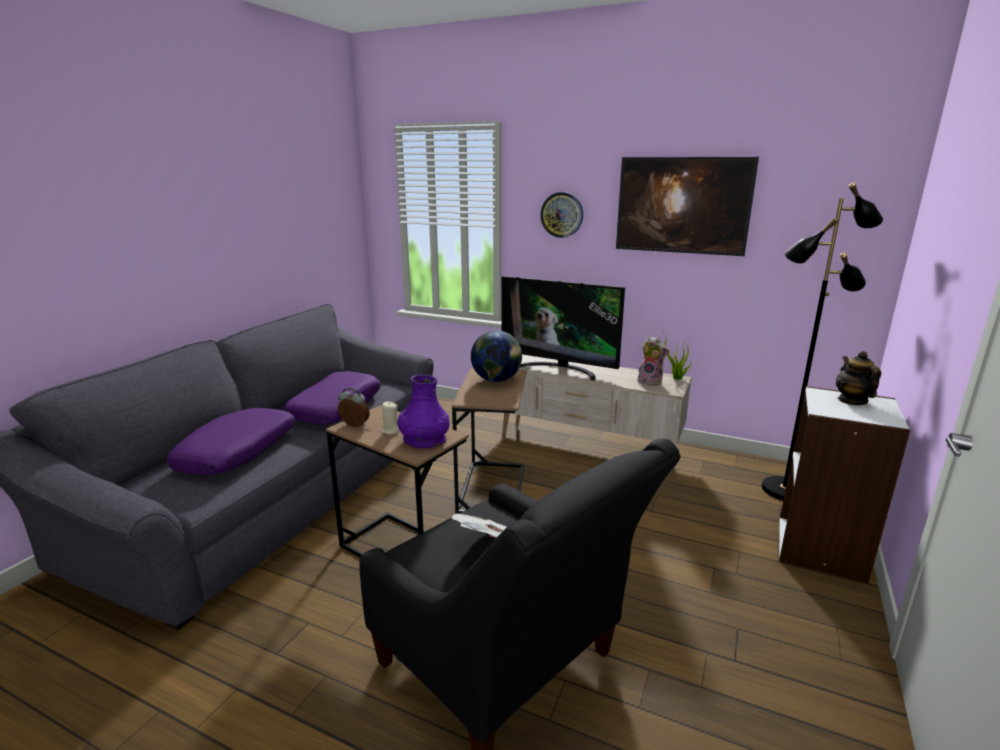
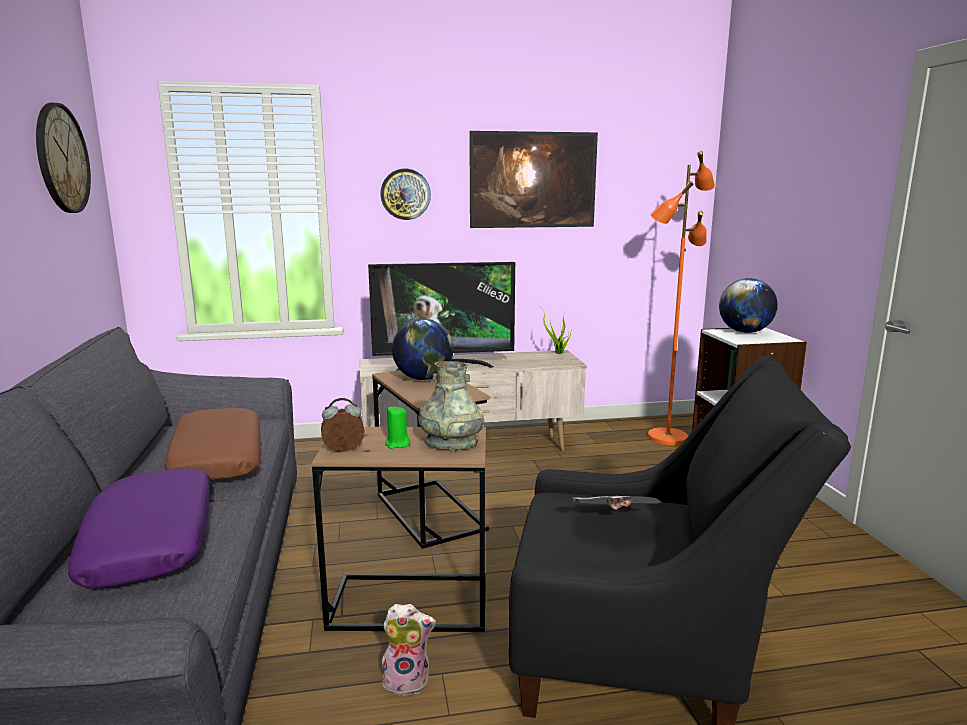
camera: 35 degrees left, 5 degrees down
(314, 186) = (62, 159): none -> wall clock
(336, 407) = (217, 458): purple pillow -> brown pillow
(390, 431) = (397, 444): beige candle -> green candle
(424, 440) = (451, 442): purple vase -> grey vase
(651, 382) = (542, 359): plush toy -> plush toy (407, 680)
(784, 489) = (666, 437): black floor lamp -> orange floor lamp
(852, 401) = (745, 332): teapot -> globe

